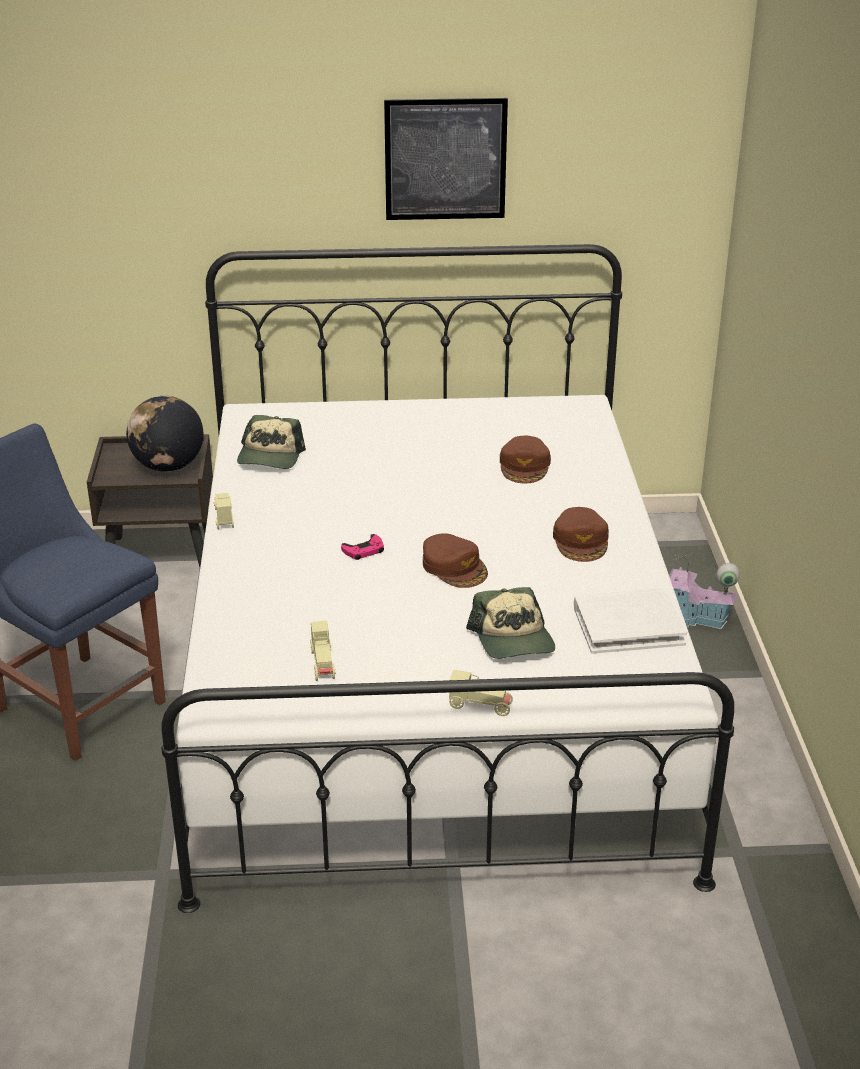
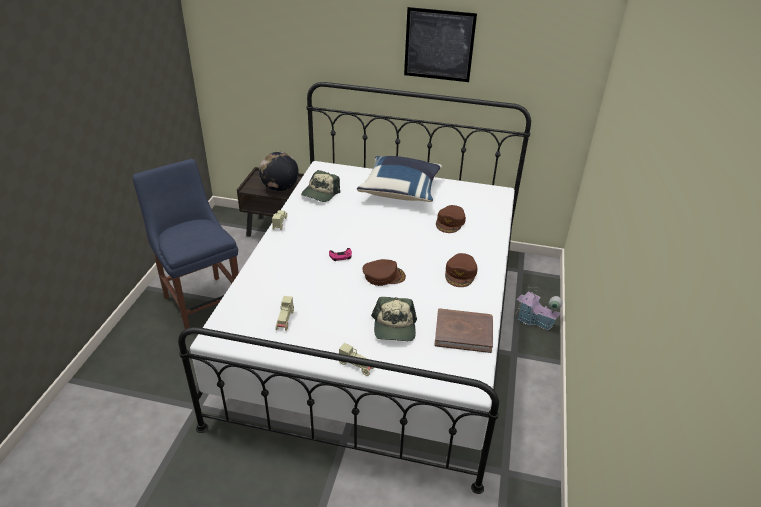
camera: 15 degrees right, 5 degrees up
(414, 429) = (401, 191): none -> blue pillow
(454, 567) = (383, 276): brown cap -> brown cap turned 75 degrees counterclockwise
(628, 625) = (463, 332): white book -> brown book

